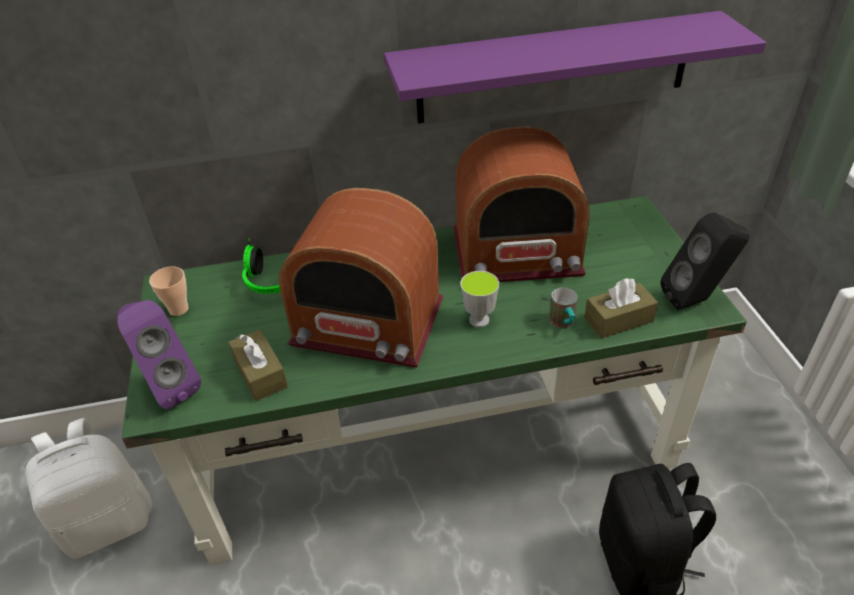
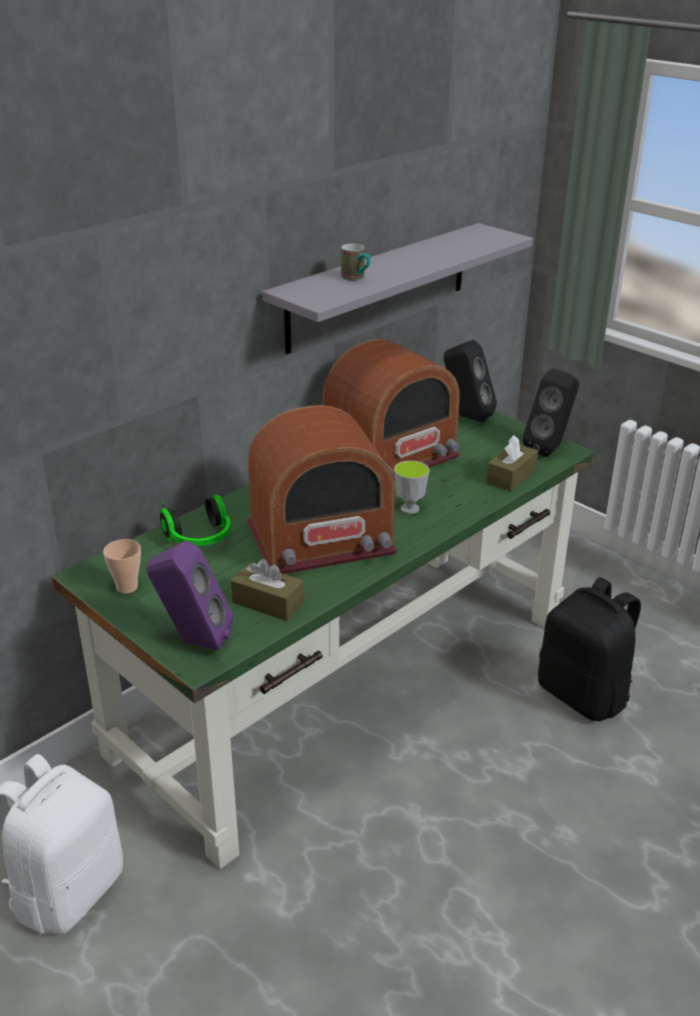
camera: 35 degrees left, 10 degrees down
(554, 68) = (379, 287): purple shelf -> grey shelf
(563, 324) = (475, 491): mug -> mug (356, 278)
(636, 230) = (465, 416): none -> black speaker

